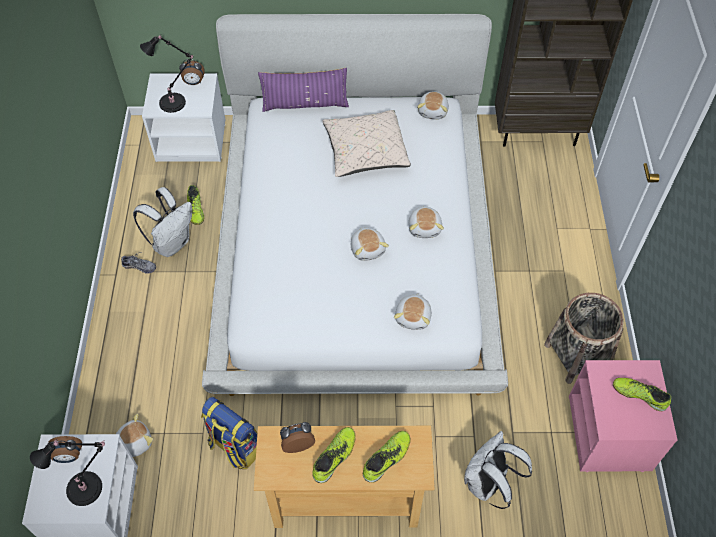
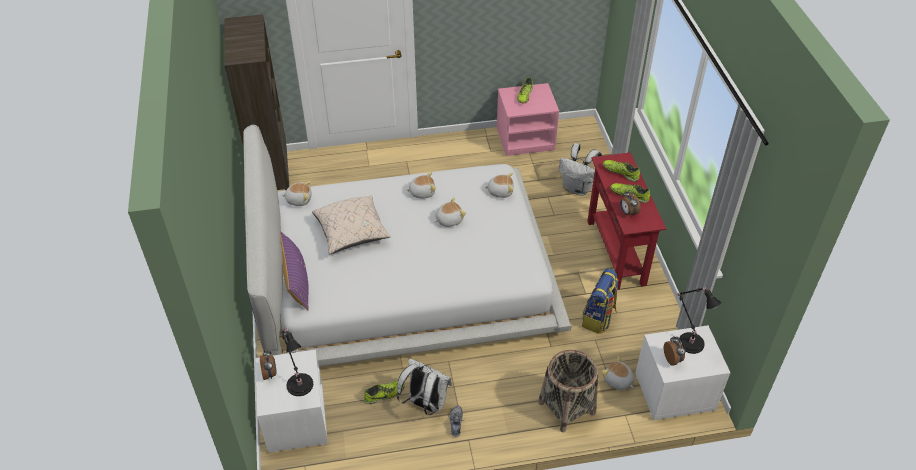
camera: 100 degrees left, 10 degrees down
(346, 503) = (616, 252): beige console table -> red console table
(576, 355) = (474, 153): basket -> basket (566, 408)

